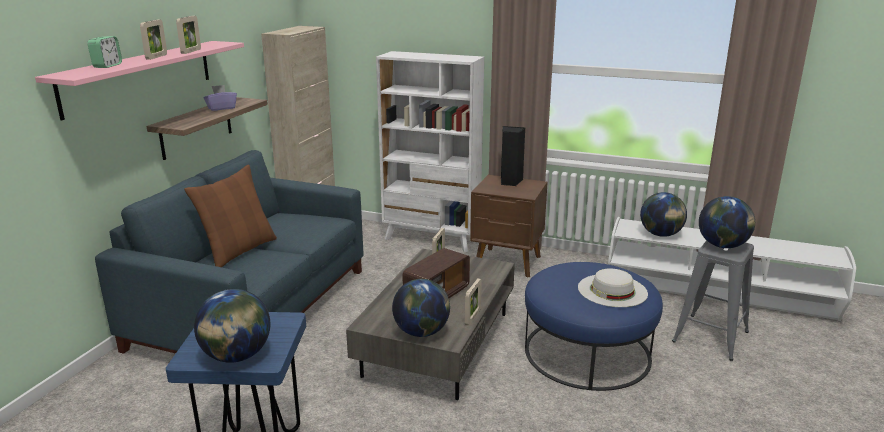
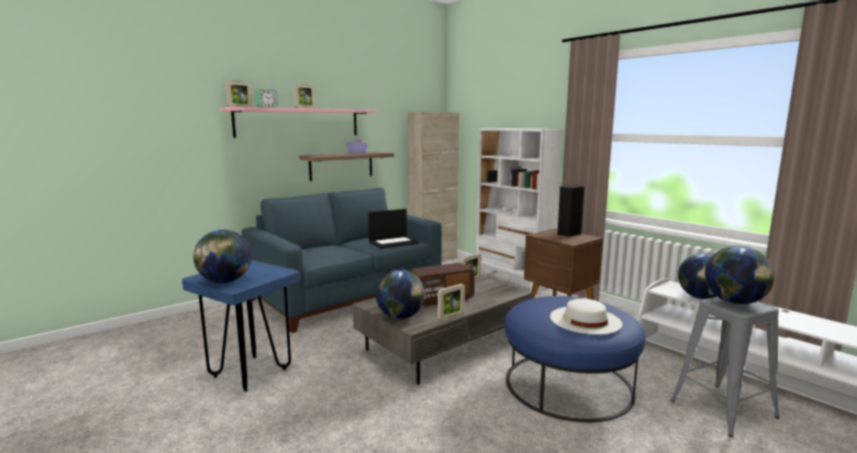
camera: 30 degrees right, 10 degrees down
(191, 51) = (332, 108): picture frame -> picture frame (240, 107)
(239, 251) = (334, 247): brown pillow -> none
(311, 227) = (394, 242): none -> laptop

